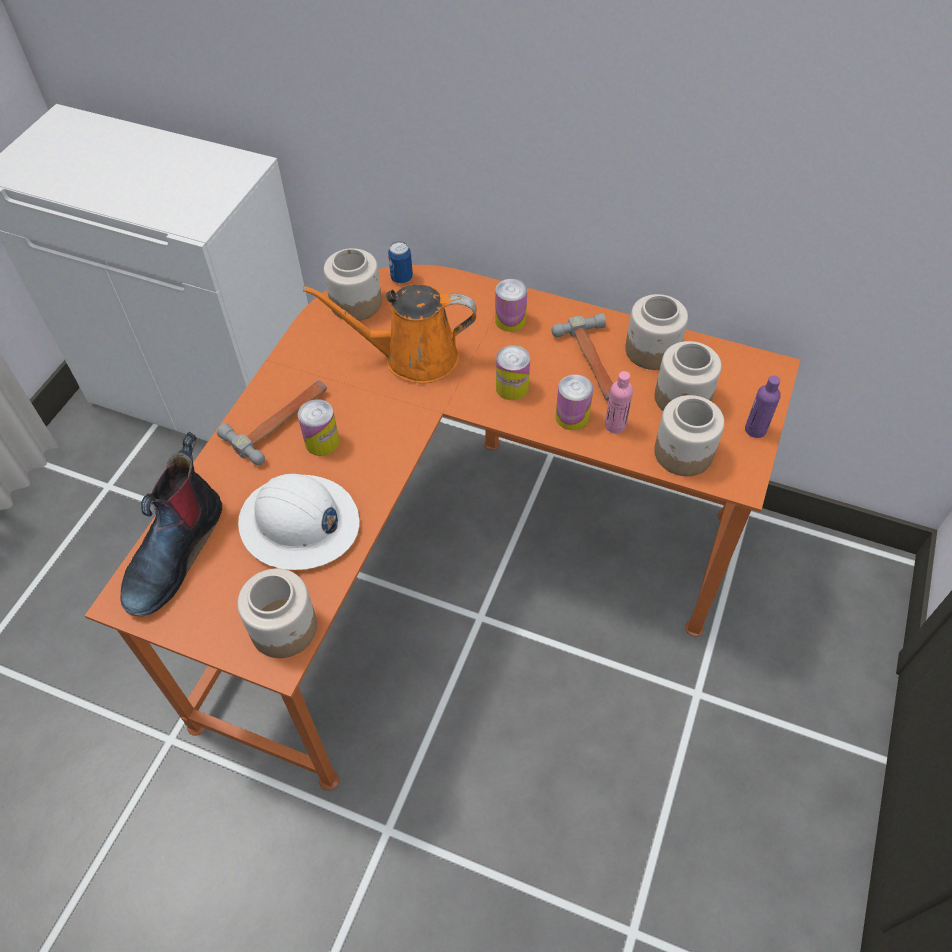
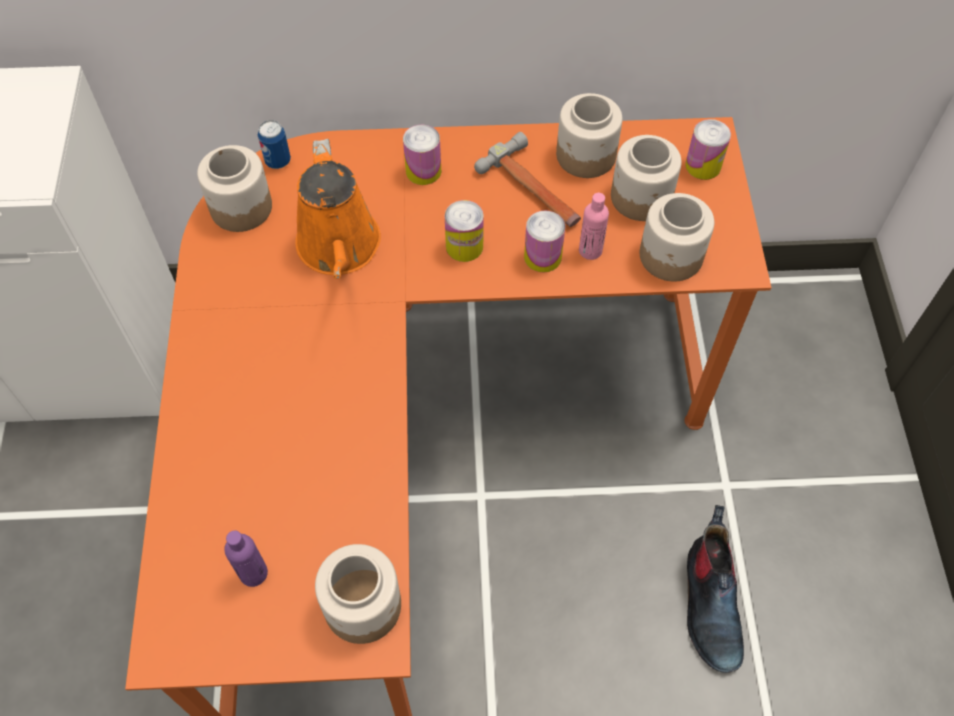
camera: 25 degrees left, 5 degrees up
(174, 552) = (191, 572): boot -> boot (709, 604)
(281, 421) = (231, 375): hammer -> none
(299, 524) = (316, 485): white hard hat -> none
(322, 442) = (290, 382): can -> can (703, 166)
(413, 357) = (339, 249): orange watering can -> orange watering can turned 75 degrees counterclockwise
(755, 430) = (726, 206): purple bottle -> purple bottle (253, 573)

